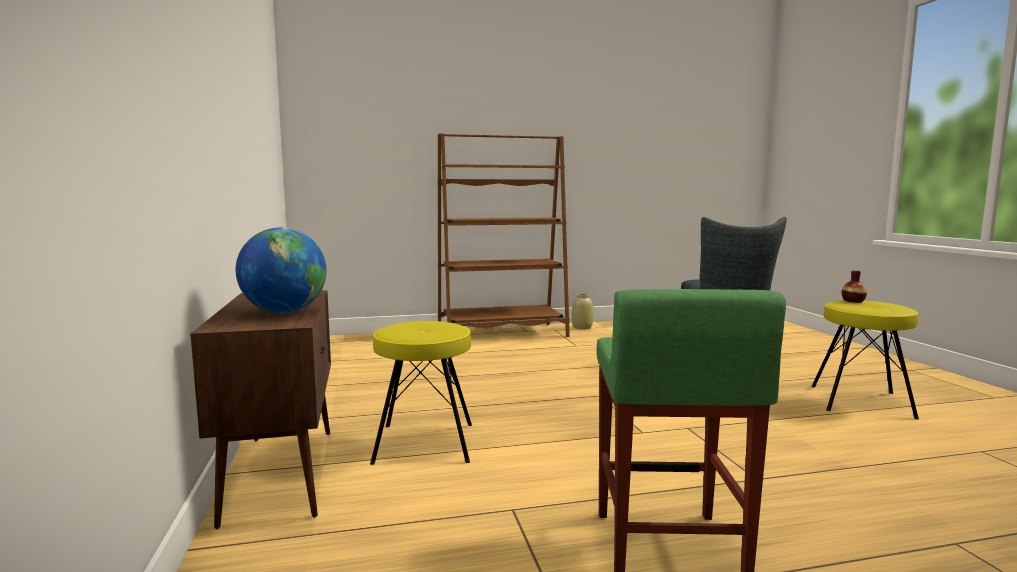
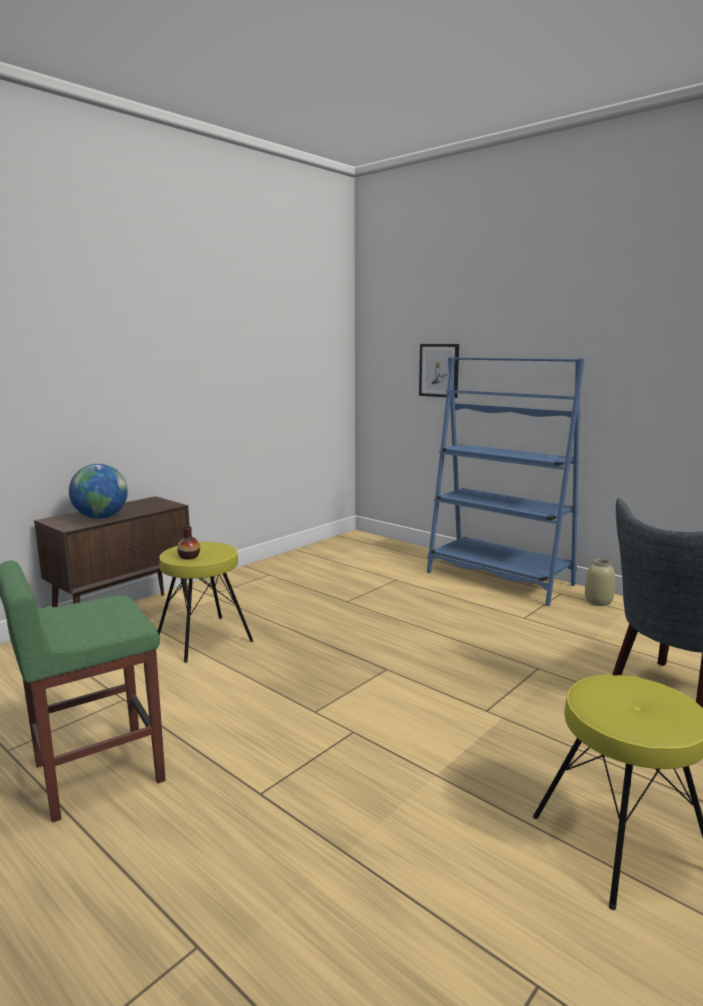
camera: 55 degrees right, 5 degrees up
(401, 150) = (439, 370): none -> picture
(502, 333) = (499, 579): brown bookcase -> blue bookcase
(853, 301) = (649, 689): vase -> vase (189, 557)

